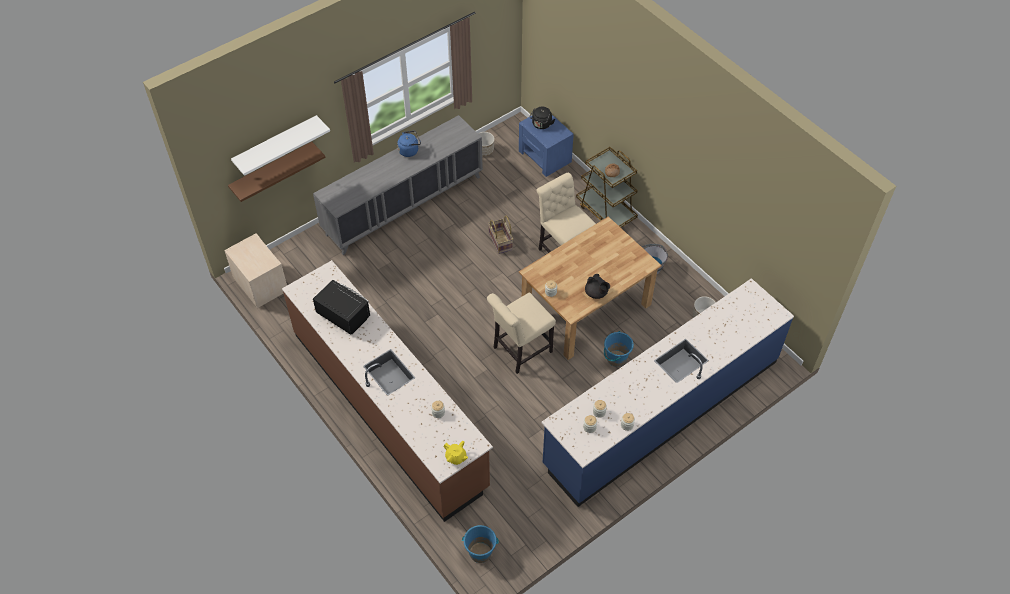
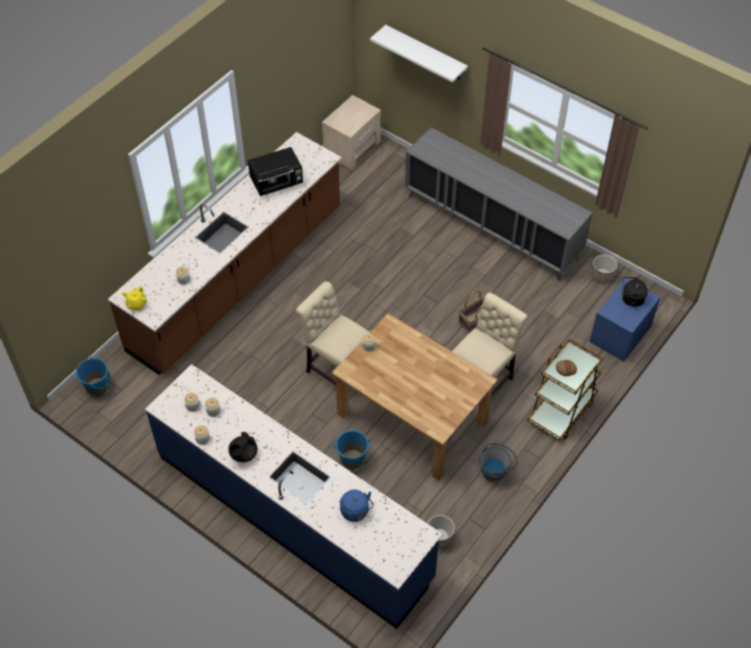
camera: 75 degrees right, 0 degrees up
(272, 170) = (416, 73): brown shelf -> none
(343, 315) = (277, 183): black microwave -> black microwave turned 45 degrees clockwise
(409, 150) = (520, 184): blue kettle -> blue kettle (356, 512)
(596, 293) = (380, 388): black teapot -> black teapot (243, 454)

